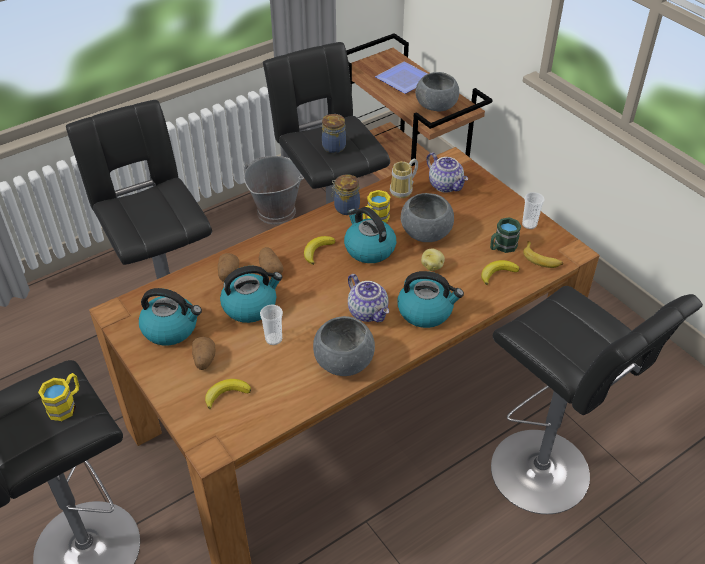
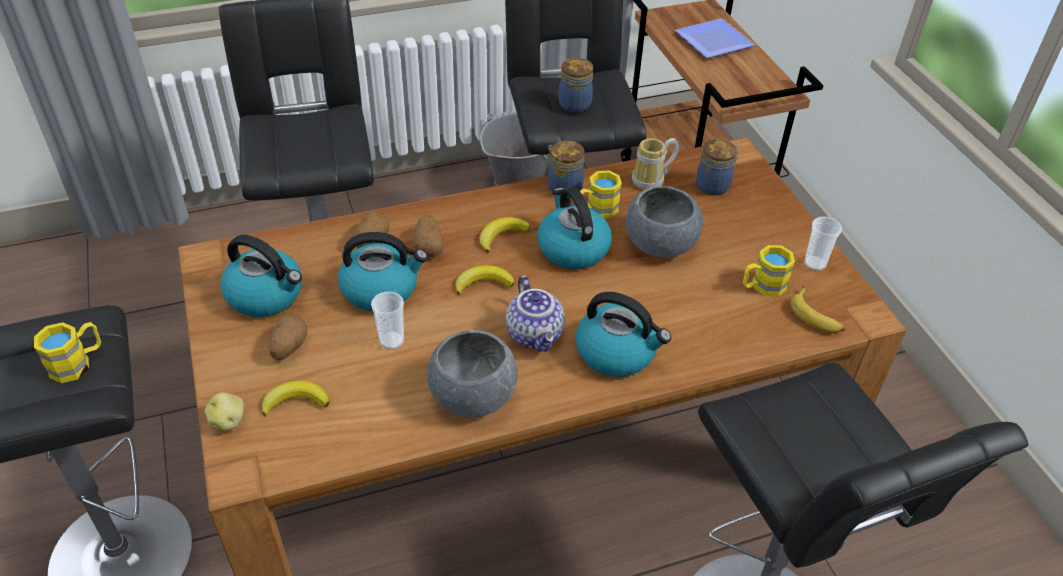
camera: 15 degrees right, 0 degrees up
(432, 266) = (651, 291): potato -> potato (228, 421)
(436, 106) = (744, 82): grey bowl -> none
(446, 185) = (714, 185): teapot -> jar
(497, 273) = (742, 322): banana -> banana (483, 283)
(501, 247) = (762, 286): green mug -> yellow mug

